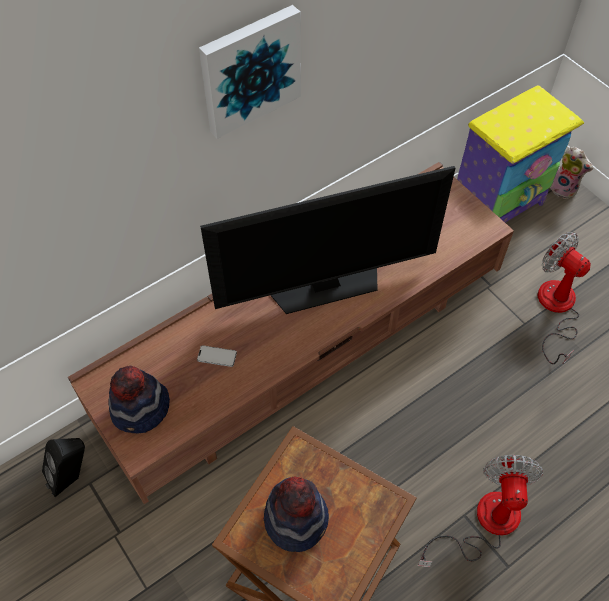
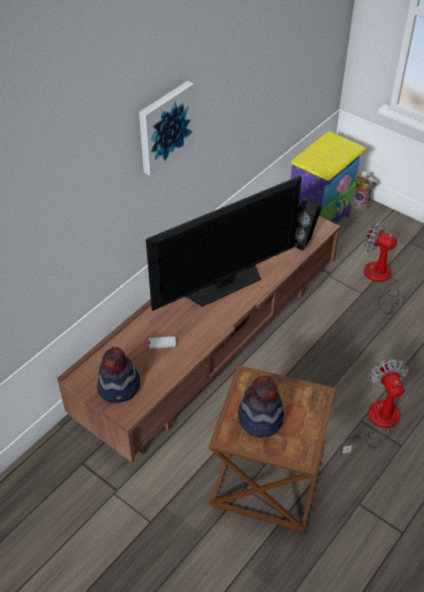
camera: 15 degrees left, 10 degrees down
(73, 477) = (68, 462): black speaker -> black speaker (304, 242)

